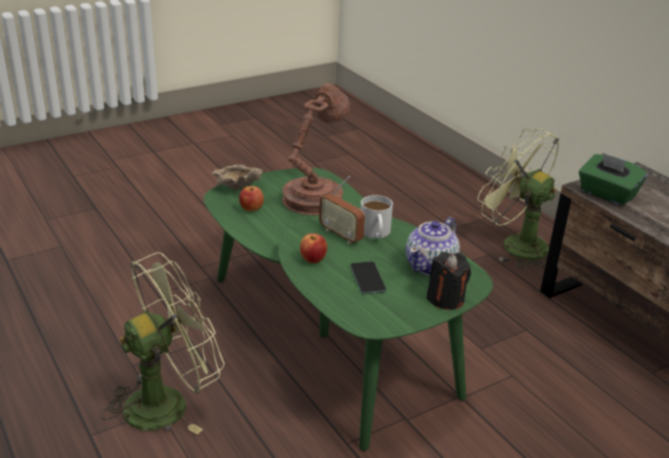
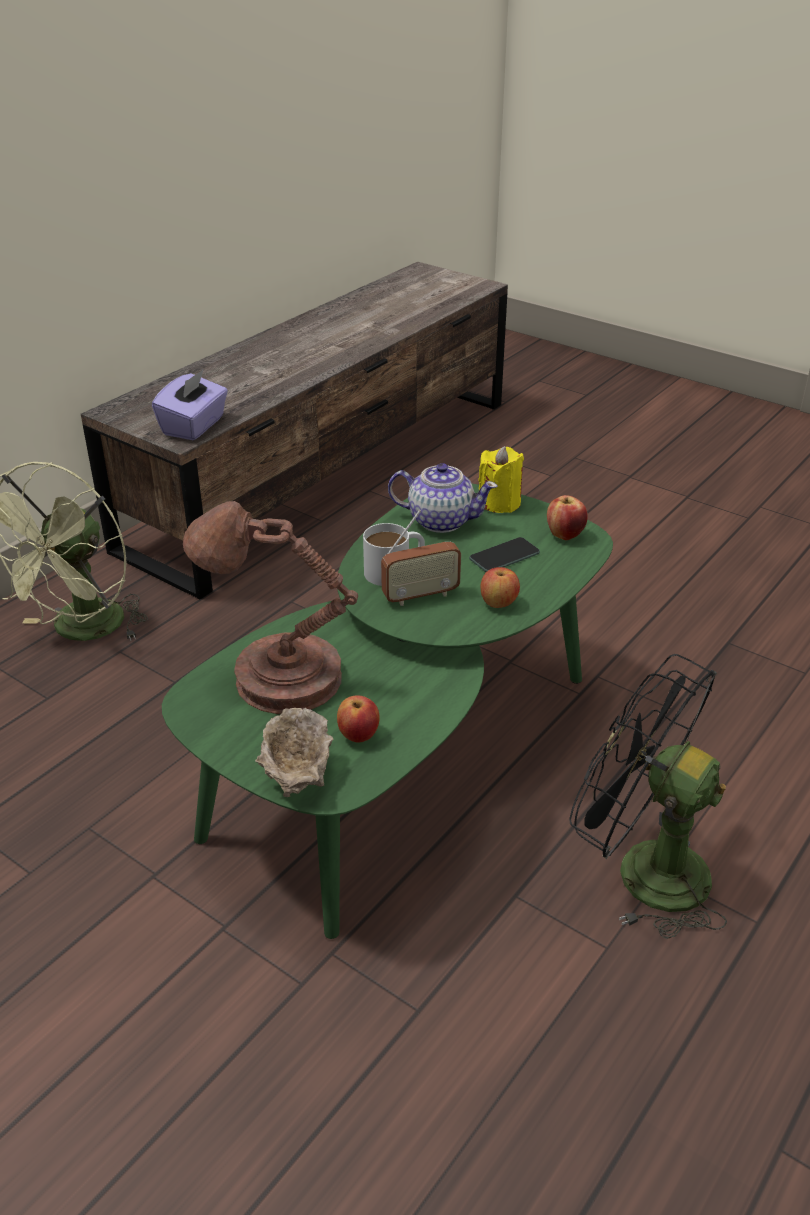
camera: 110 degrees left, 5 degrees up
(167, 402) = (642, 870): green fan -> black fan
(341, 235) = (420, 596): radio -> radio turned 45 degrees clockwise
(380, 314) = (565, 535): none -> apple
(446, 299) = (499, 503): black candle -> yellow candle
(607, 195) = (194, 426): green tissue box -> purple tissue box

